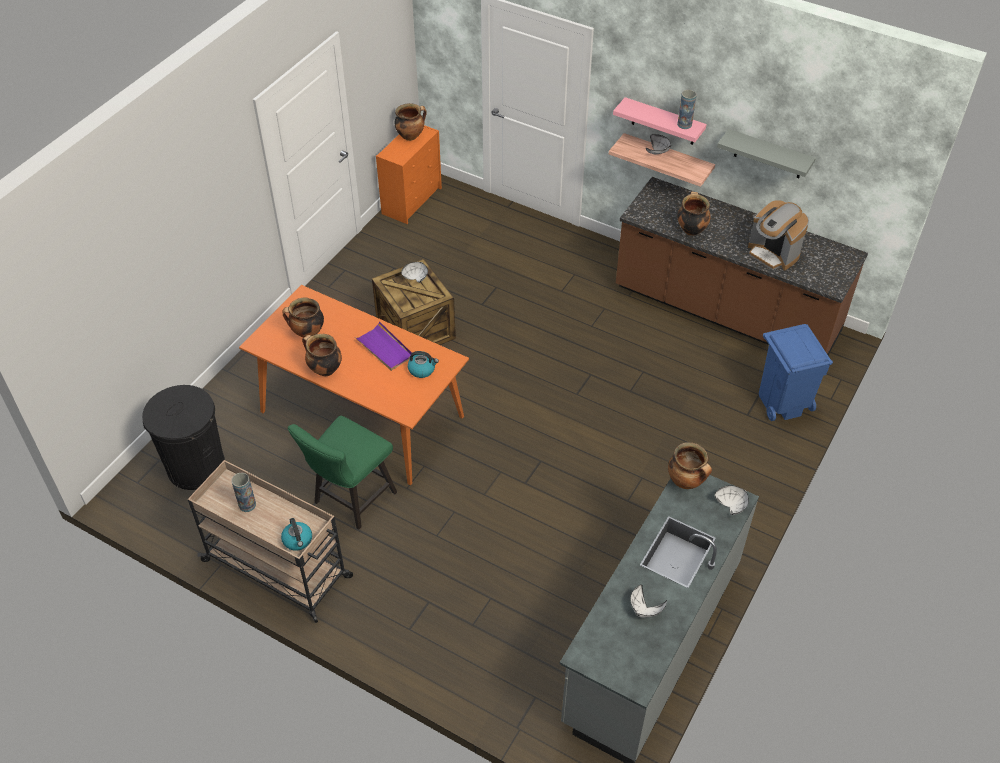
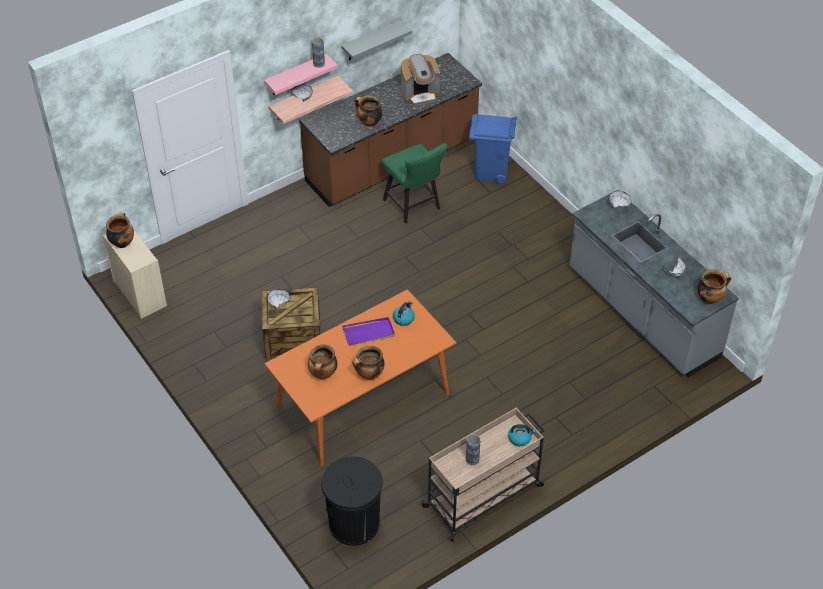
camera: 65 degrees left, 0 degrees up
(350, 501) = (444, 434): green chair -> green chair (414, 206)
(412, 200) = (139, 293): orange dresser -> beige dresser
(686, 482) = (589, 216): cooking pot -> cooking pot (710, 298)

